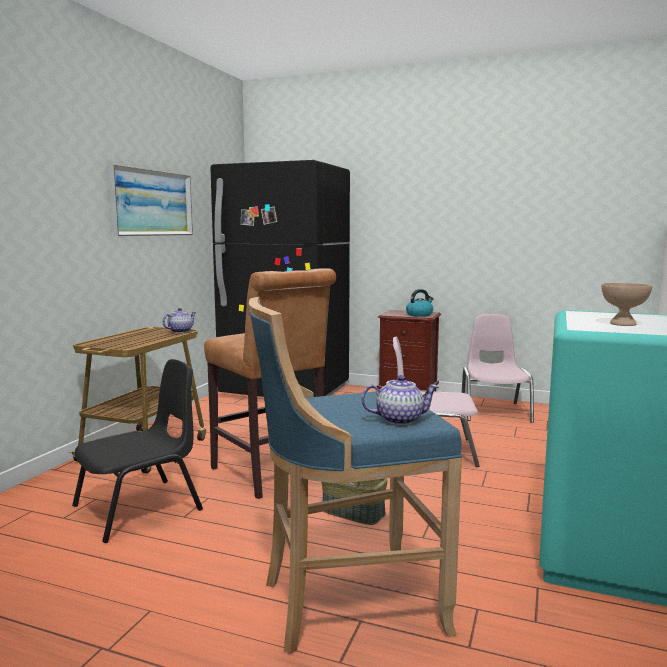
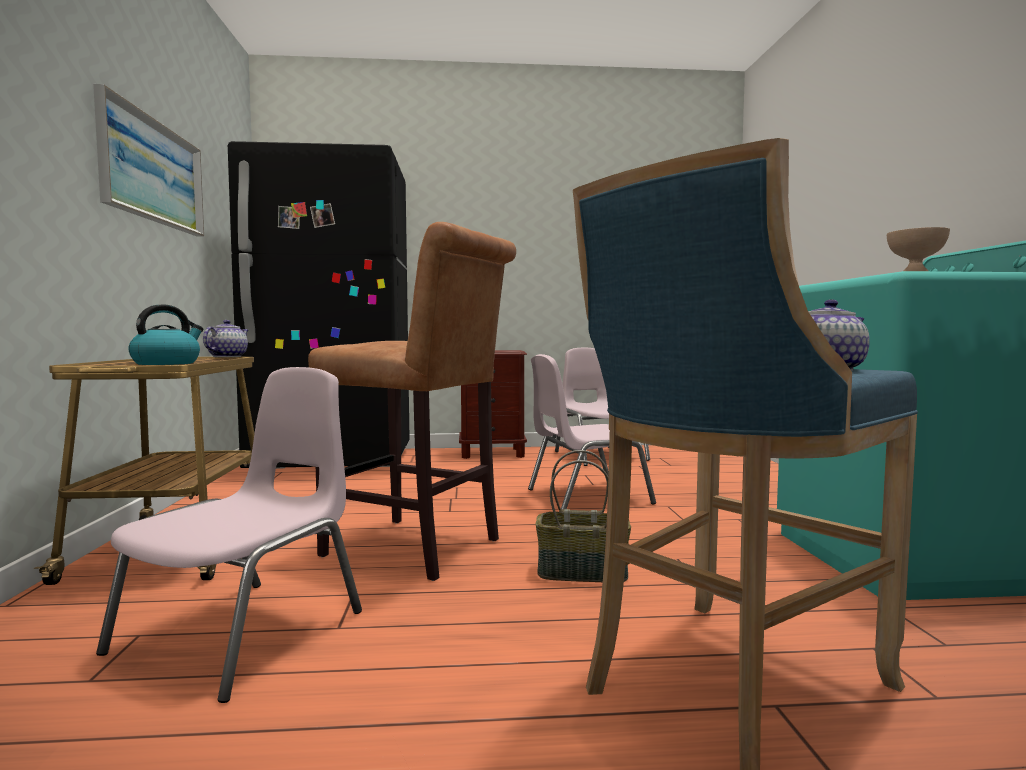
camera: 25 degrees left, 5 degrees down
(140, 508) = (245, 631): black chair -> pink chair
(419, 315) = (506, 350): kettle -> kettle (167, 363)

